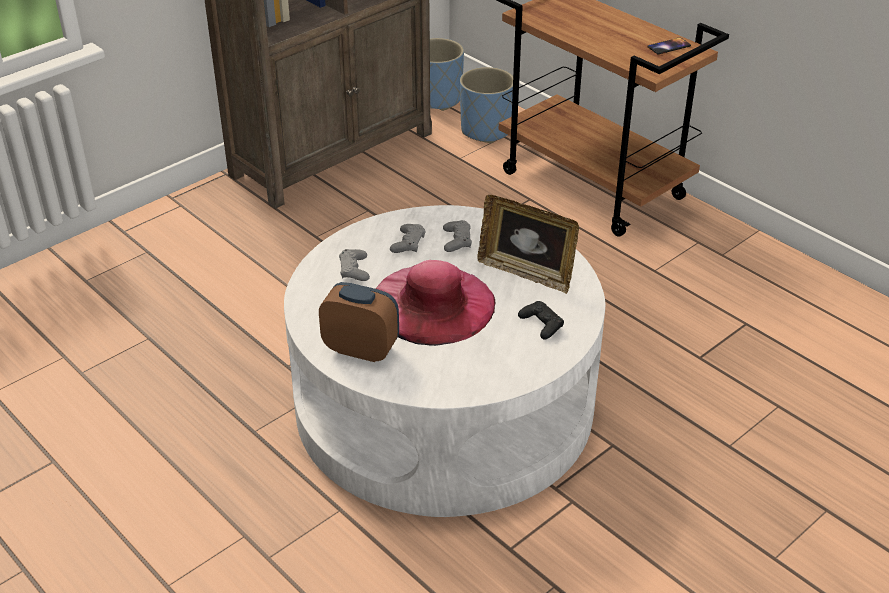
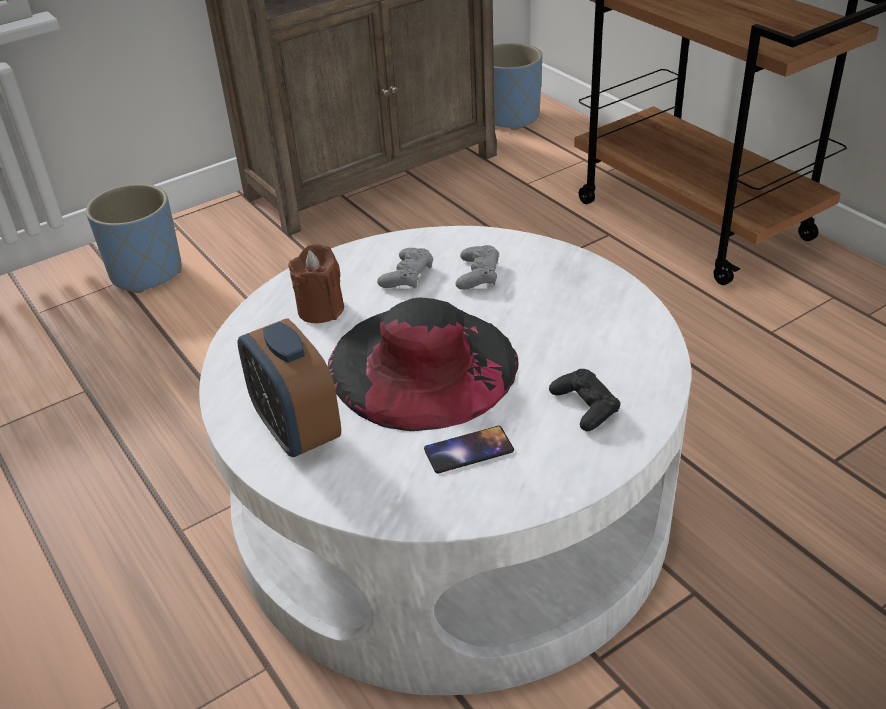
camera: 10 degrees right, 0 degrees up
(354, 270) = (320, 309): grey game controller -> brown candle
(361, 349) = (296, 430): alarm clock -> alarm clock turned 150 degrees counterclockwise
(432, 303) = (422, 364): pink hat -> black hat
(486, 130) = (564, 153): blue planter -> blue planter (146, 273)
(526, 272) = (573, 324): picture frame -> none
(668, 46) = (807, 21): phone -> phone (468, 450)

